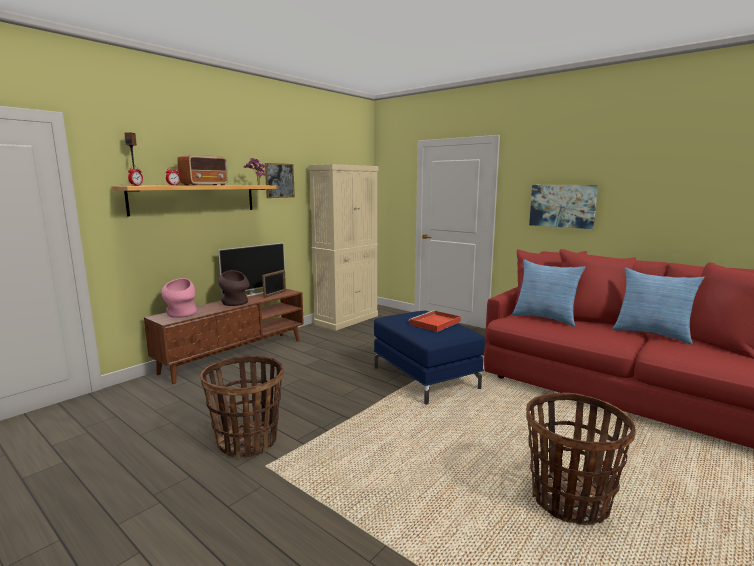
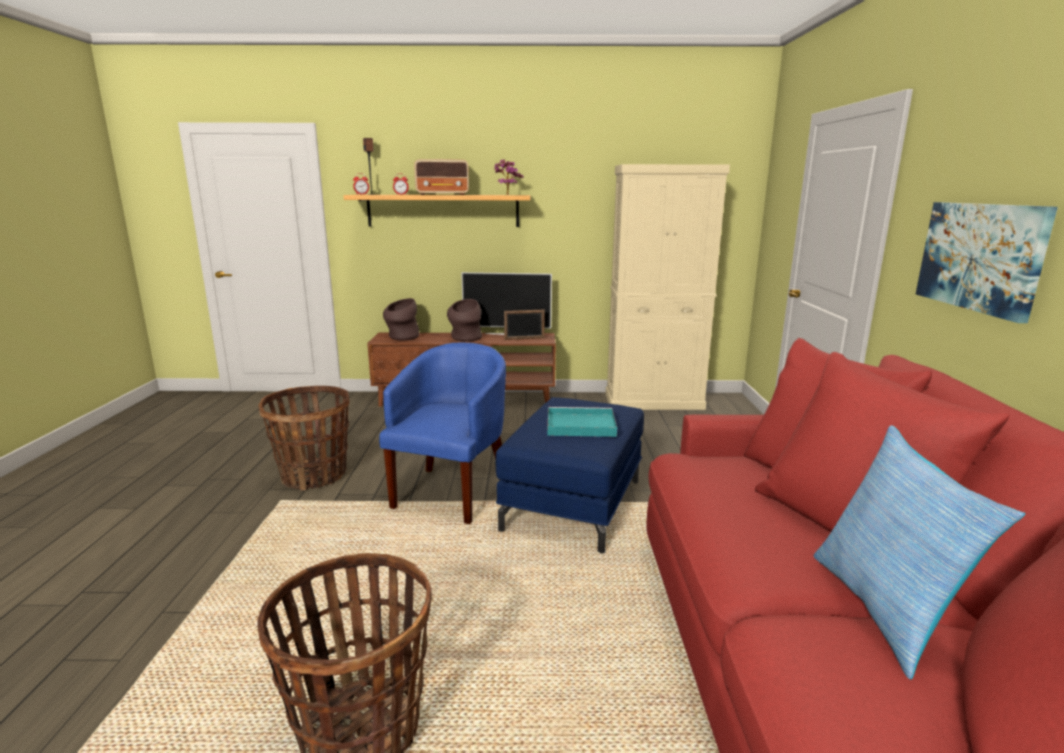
camera: 50 degrees right, 5 degrees up
(181, 315) = (401, 337): pink vase -> brown vase
(279, 180) = (565, 189): picture -> none
(360, 402) = (452, 492): none -> blue armchair
(434, 323) = (579, 425): red tray -> turquoise tray
(545, 318) = (751, 483): pillow -> none

